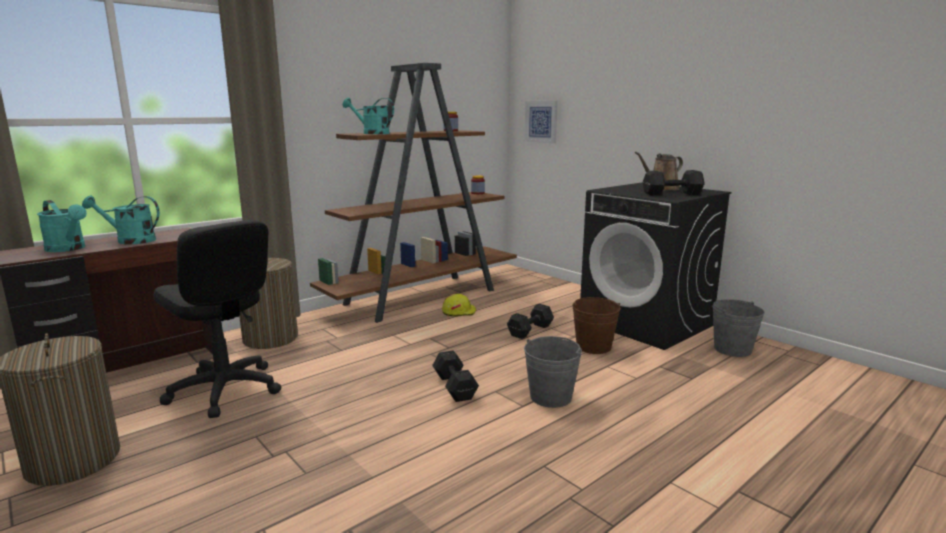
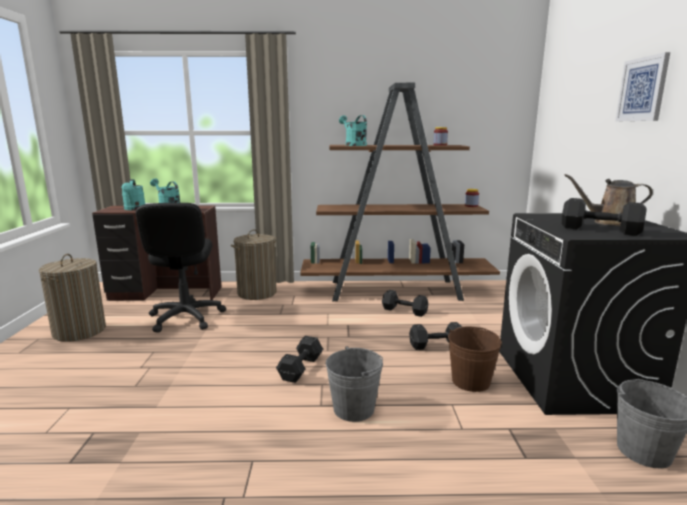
camera: 40 degrees right, 0 degrees up
(459, 312) = (403, 310): yellow hard hat -> black dumbbell
(541, 121) = (554, 138): picture -> picture (642, 89)

